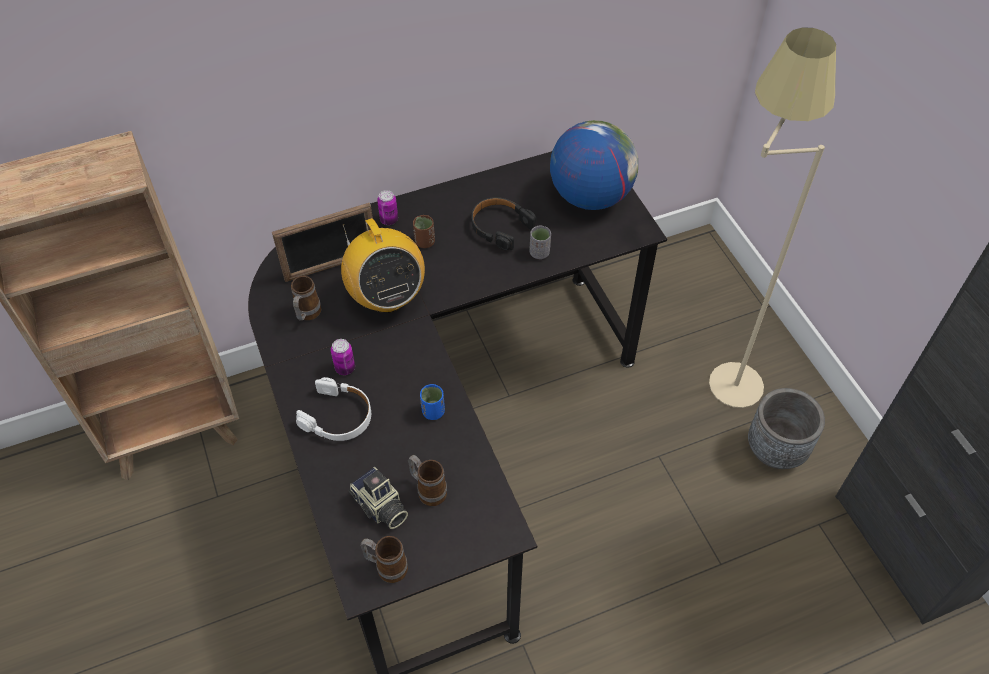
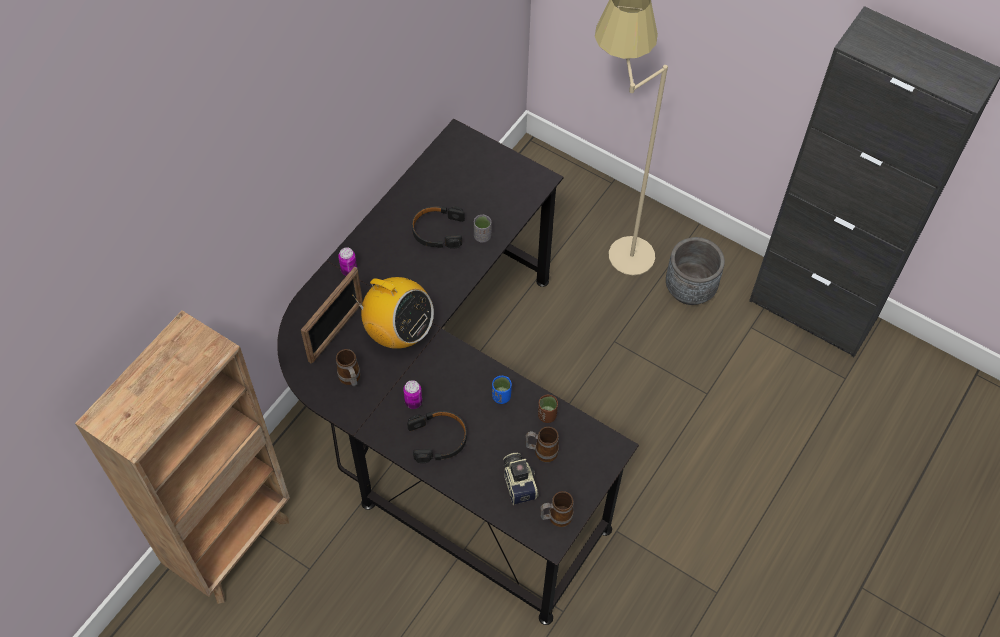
camera: 35 degrees left, 5 degrees up
(338, 416) = (438, 439): white headphones -> black headphones
(380, 507) = (519, 482): camera -> camera turned 120 degrees counterclockwise
(424, 242) = (391, 273): brown cup -> brown cup (547, 415)
(590, 196) = (484, 171): globe -> none

